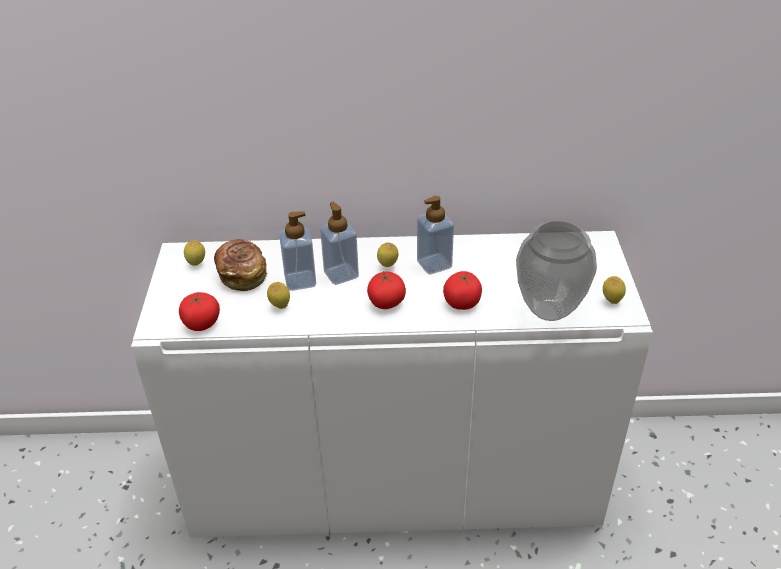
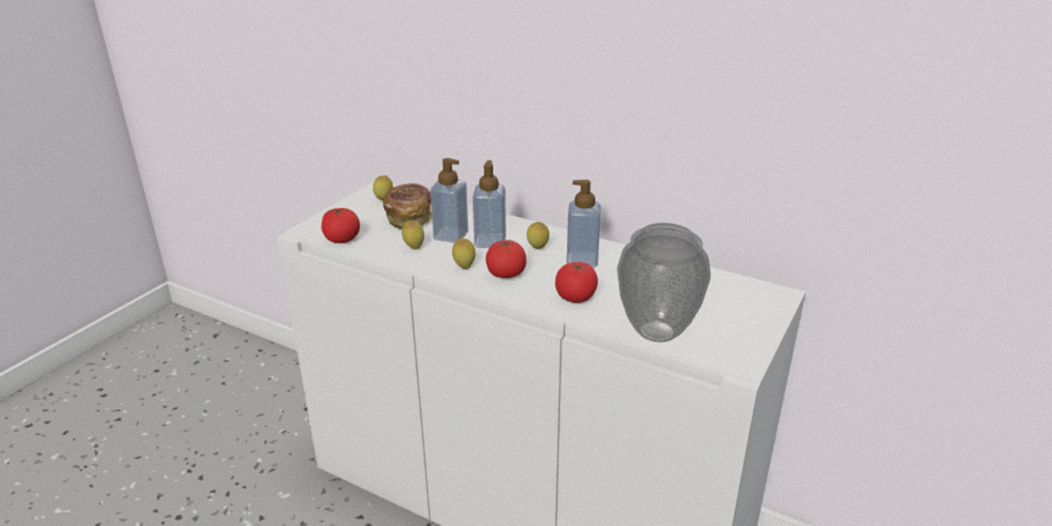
camera: 30 degrees right, 10 degrees down
(611, 301) = (735, 347): lemon -> lemon (464, 267)

